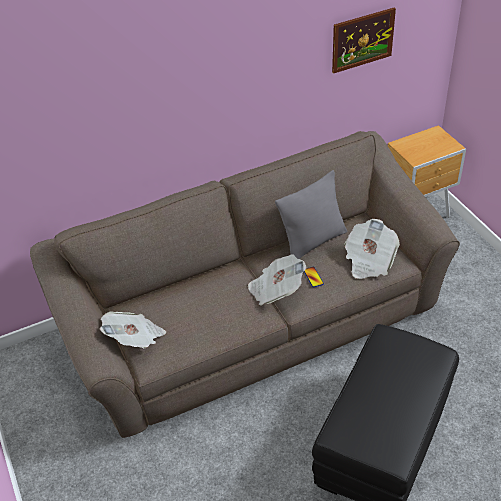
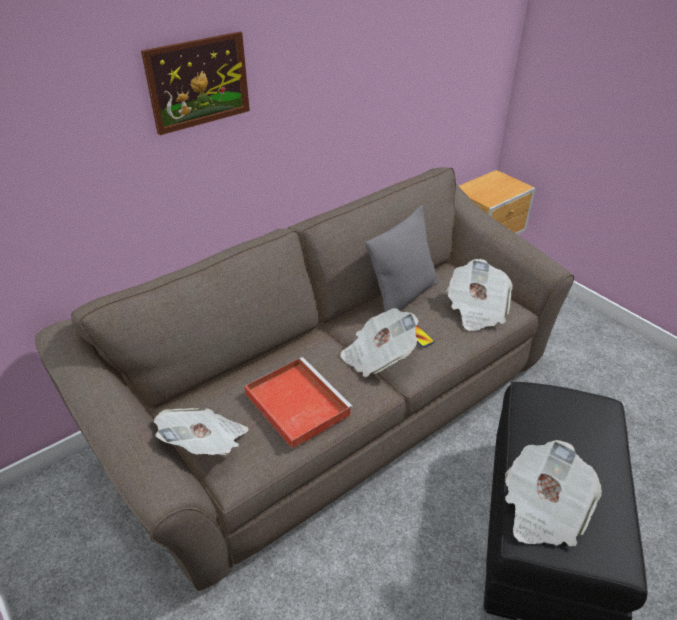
camera: 15 degrees left, 5 degrees down
(204, 318) = (295, 403): none -> red tray
(356, 418) = (543, 509): none -> newspaper
(362, 40) = (434, 55): picture -> picture (198, 82)

